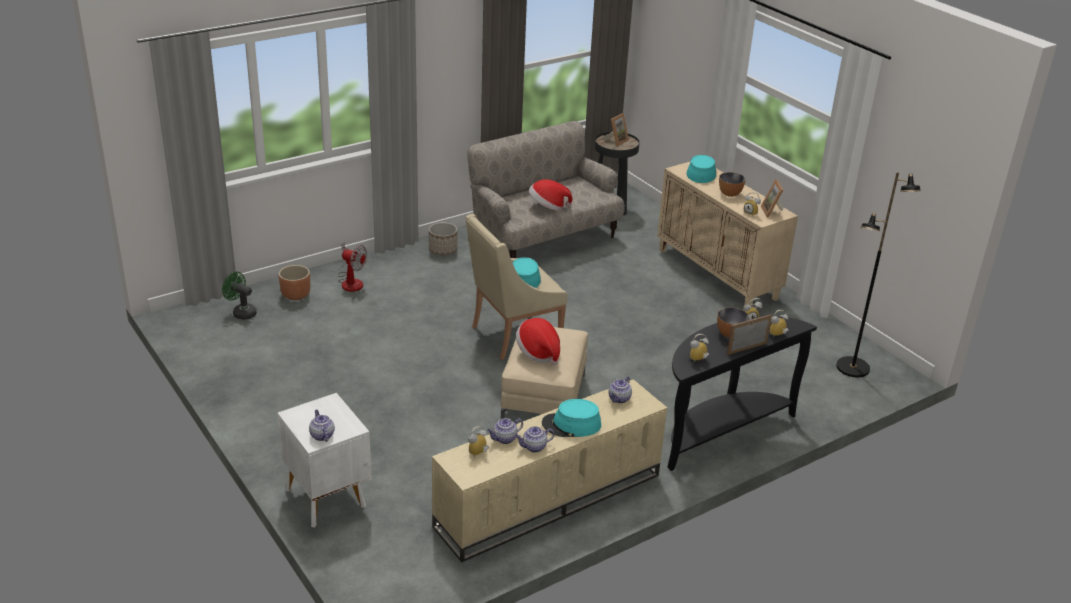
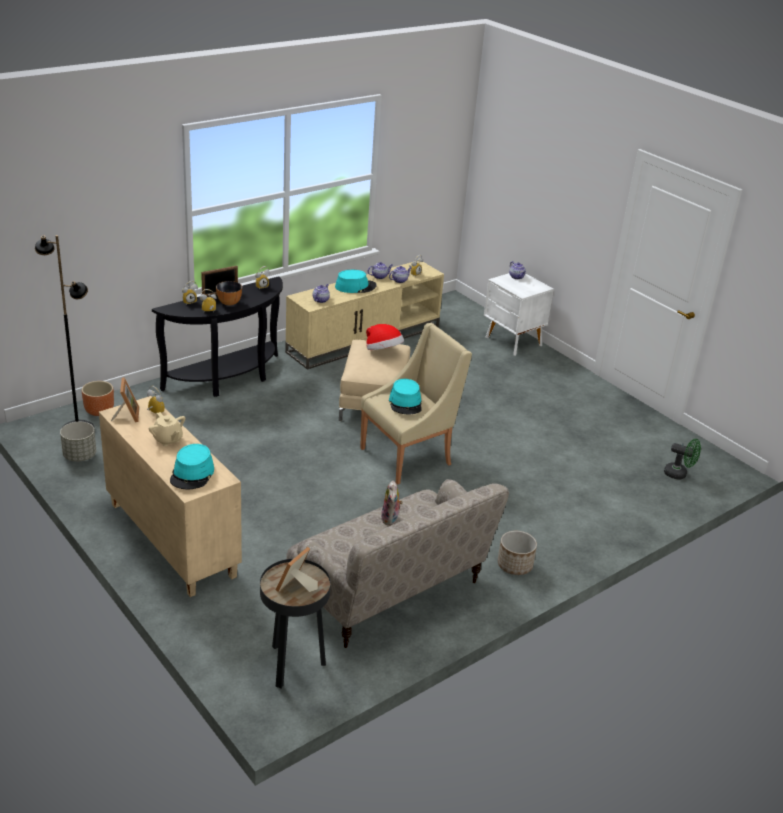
camera: 175 degrees right, 0 degrees up
(295, 295) = (642, 495): brown planter -> brown planter (99, 411)
(351, 281) = (597, 515): fan -> none
(548, 207) = (391, 519): hat -> plush toy
(730, 194) = (167, 439): bowl -> beige teapot
(833, 342) = (79, 456): none -> grey planter

